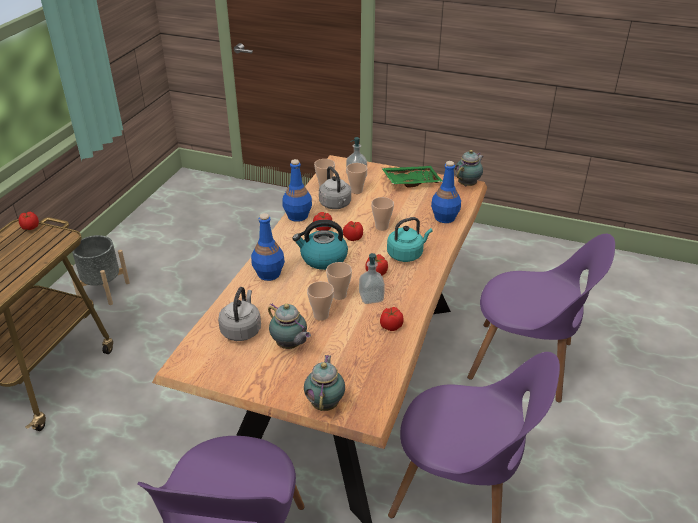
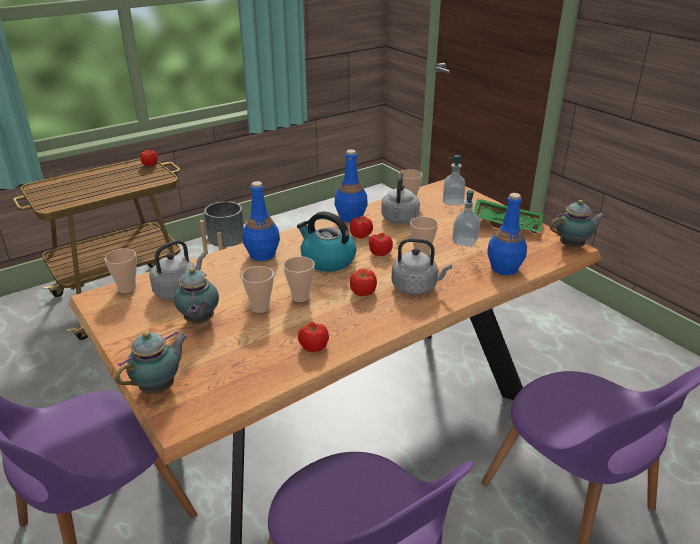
camera: 35 degrees right, 5 degrees down
(356, 191) = (436, 214): cup -> cup (127, 288)
(371, 298) = (328, 312): soap dispenser -> soap dispenser (464, 241)
(406, 254) = (416, 287): turquoise kettle -> grey kettle

